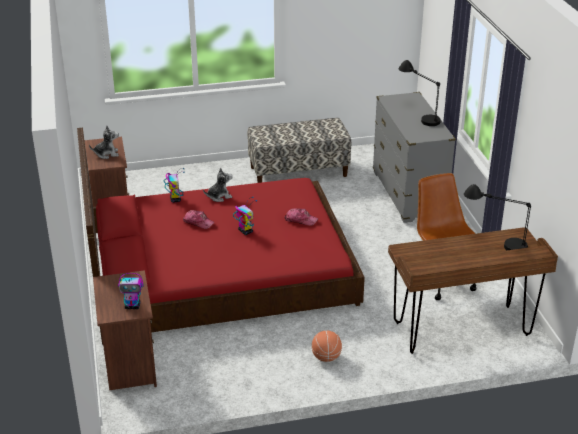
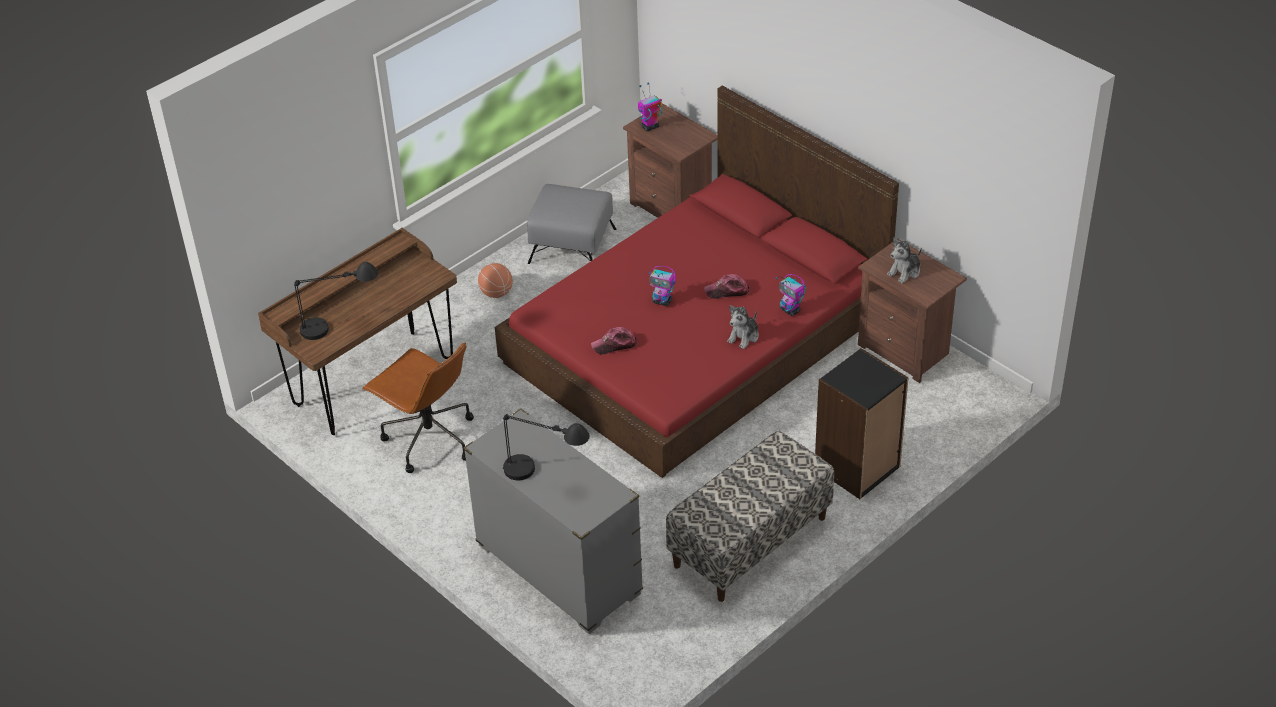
camera: 150 degrees right, 10 degrees up
(209, 178) = (858, 468): none -> black bookcase
(236, 369) = (572, 246): none -> grey ottoman

